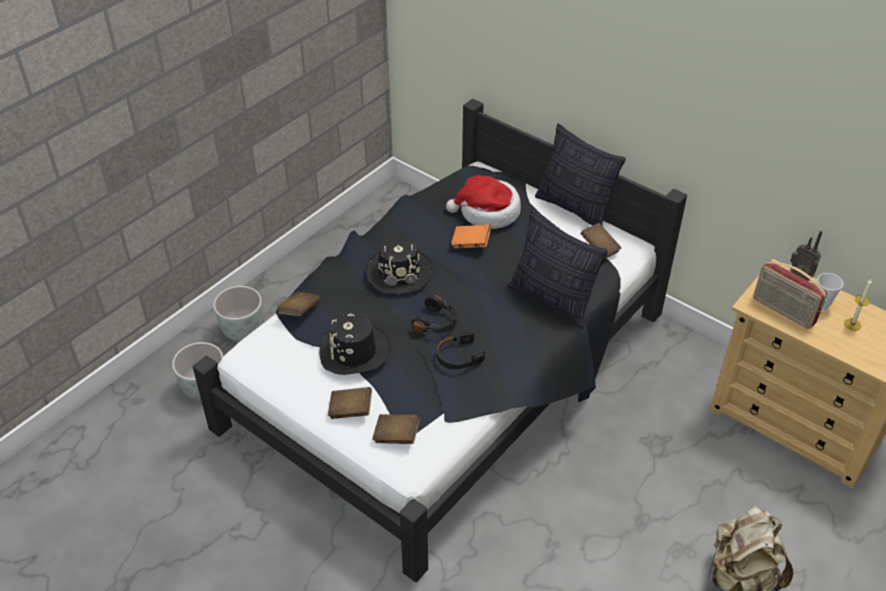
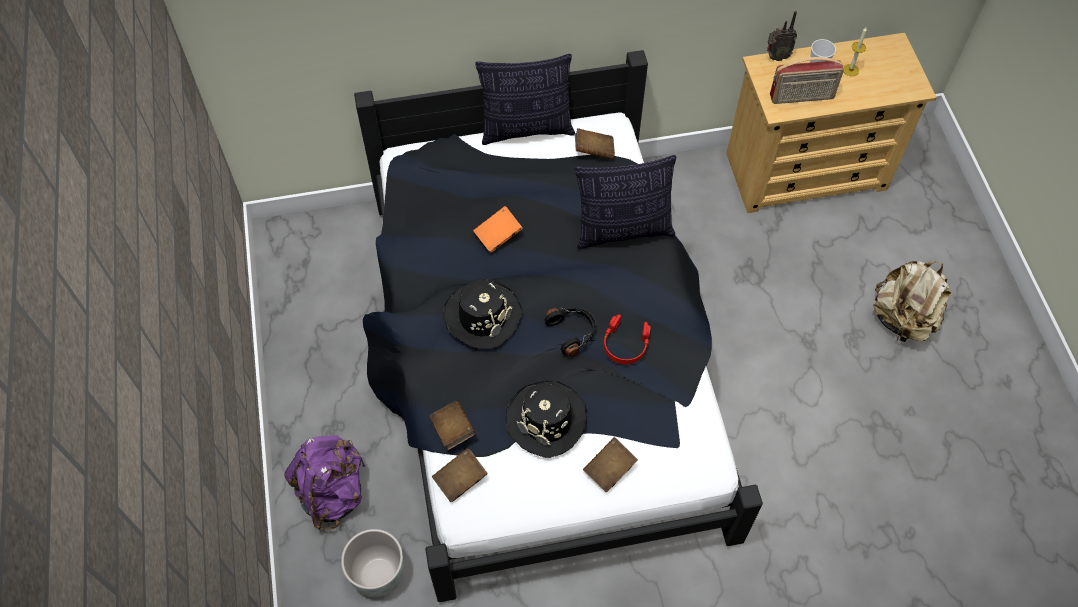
camera: 50 degrees left, 15 degrees up
(243, 331) = (333, 492): grey planter -> purple backpack
(396, 436) = (669, 454): brown book -> brown book (460, 480)
(458, 356) = (625, 344): black headphones -> red headphones
(487, 212) = (471, 193): hat -> none

